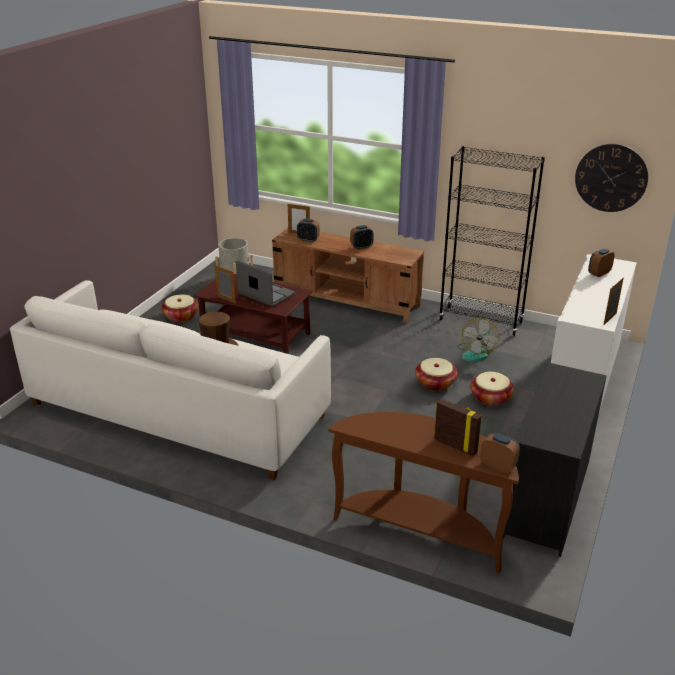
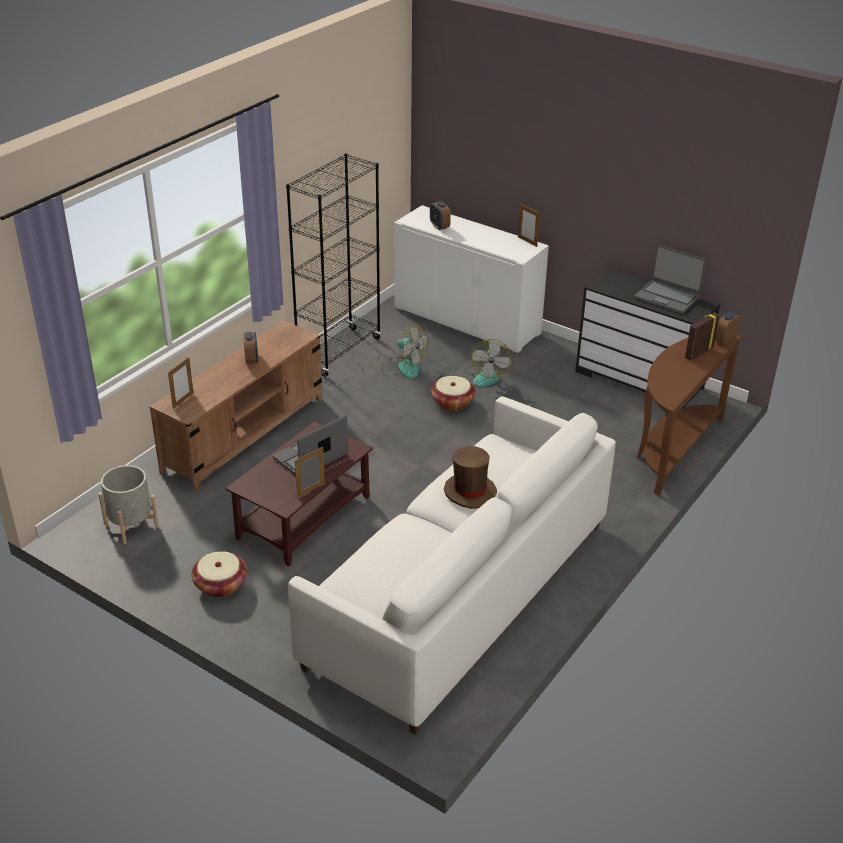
camera: 80 degrees left, 5 degrees up
(308, 240) = (207, 395): alarm clock -> none
(490, 398) = (486, 376): basket -> fan
(564, 417) = (667, 297): none -> laptop
(611, 178) = (384, 143): wall clock -> none

